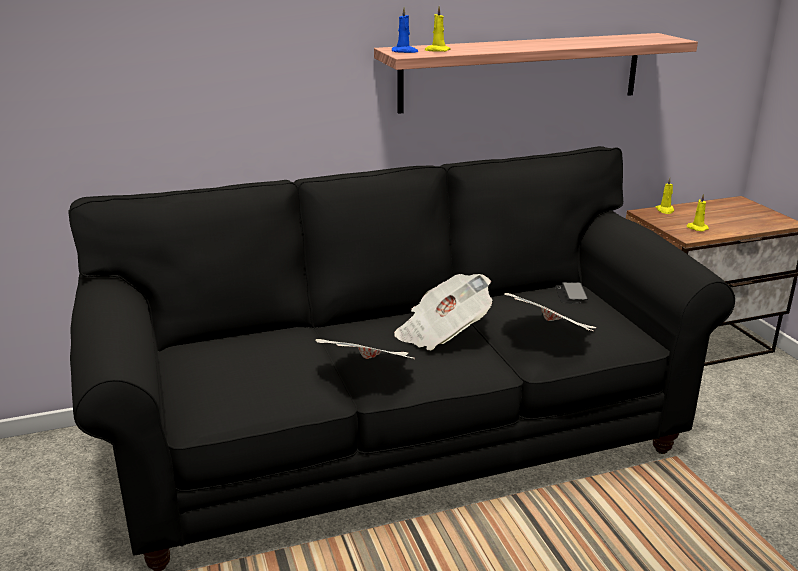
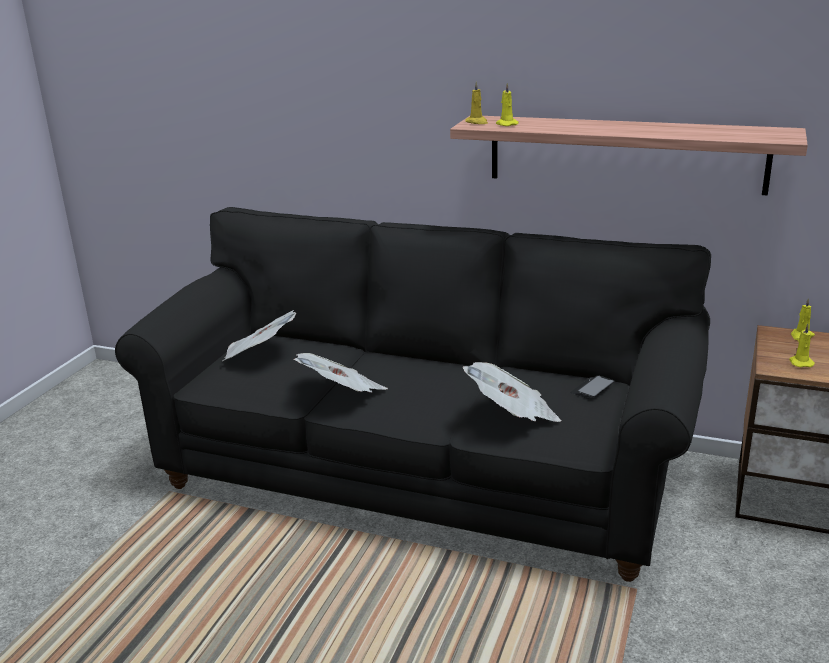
camera: 40 degrees right, 0 degrees up
(405, 52) = (477, 122): blue candle -> yellow candle
(442, 333) = (437, 385): newspaper -> newspaper (260, 355)

